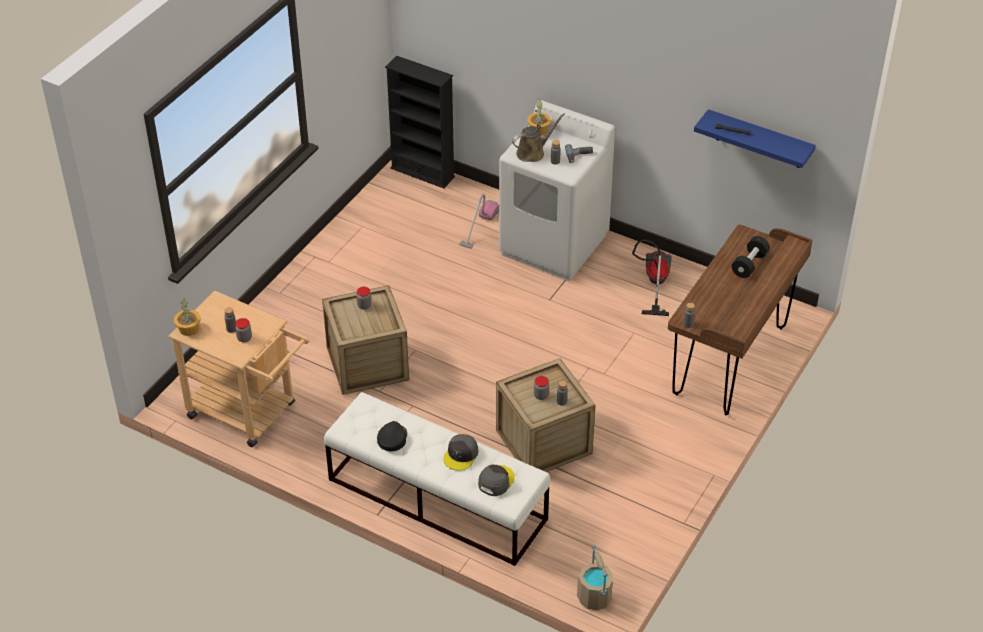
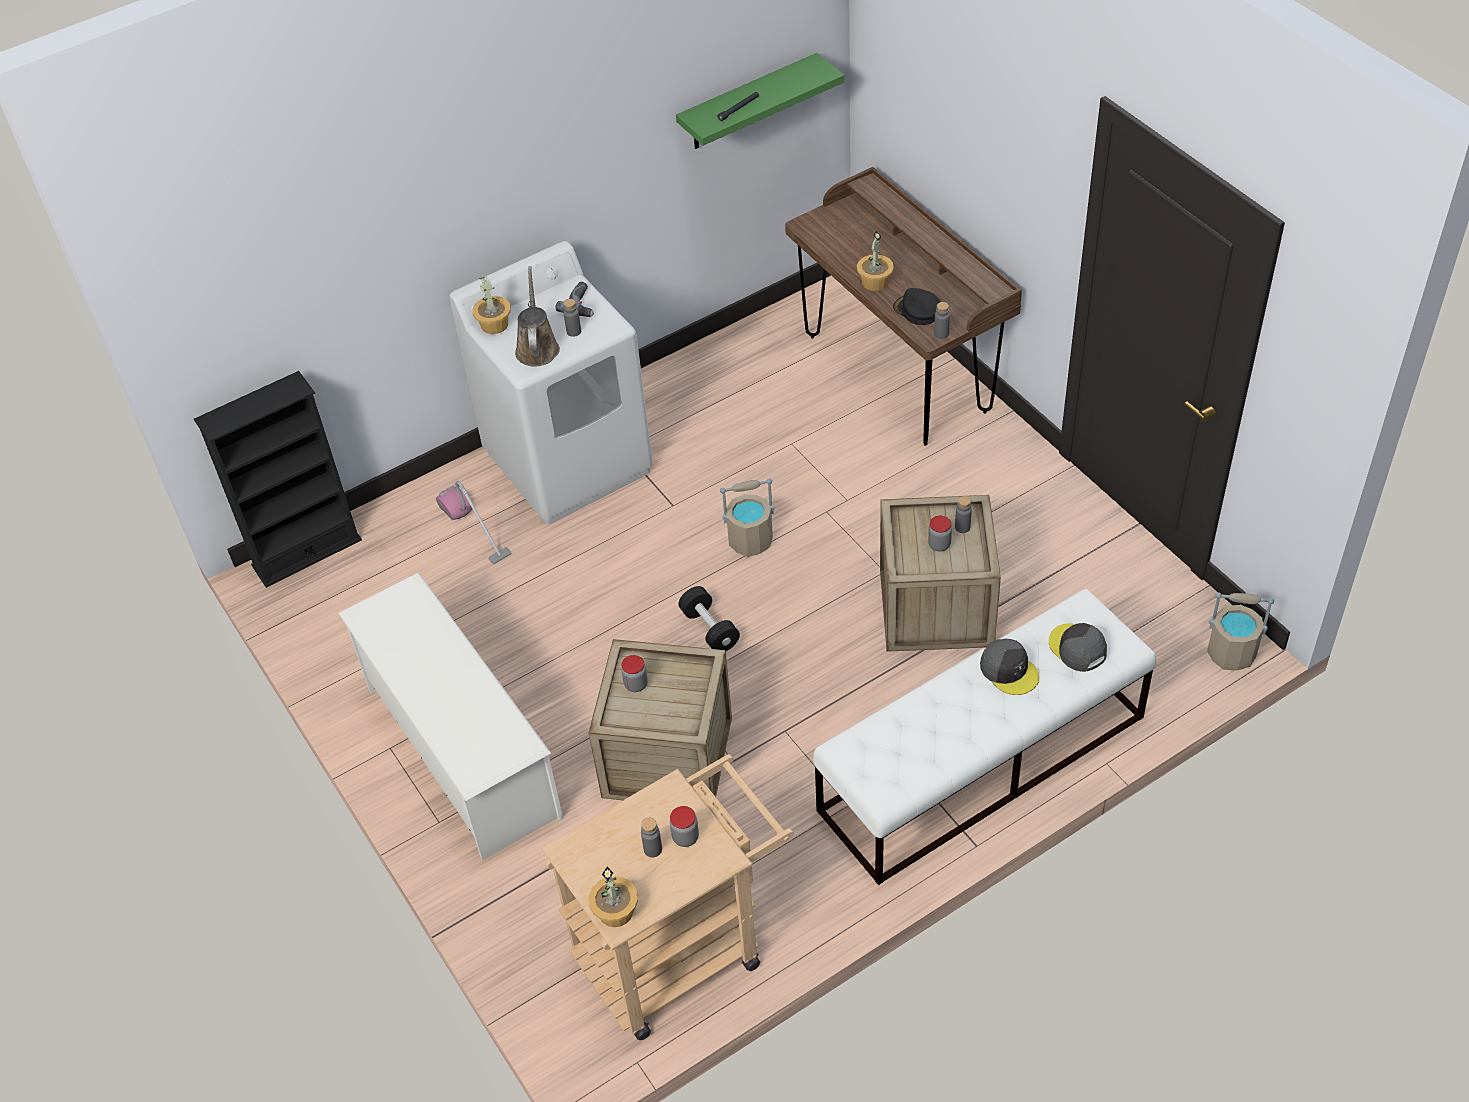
camera: 60 degrees left, 5 degrees up
(327, 283) = (461, 751): none -> white shoe rack
(392, 438) = (936, 740): black cap -> black cap (918, 311)
(544, 342) = (750, 540): none -> beige bucket
(653, 283) = (712, 391): vacuum cleaner -> none
(714, 280) = (874, 282): none -> potted plant
(749, 264) = (866, 241): black dumbbell -> black dumbbell (709, 629)
(759, 140) = (748, 103): blue shelf -> green shelf

